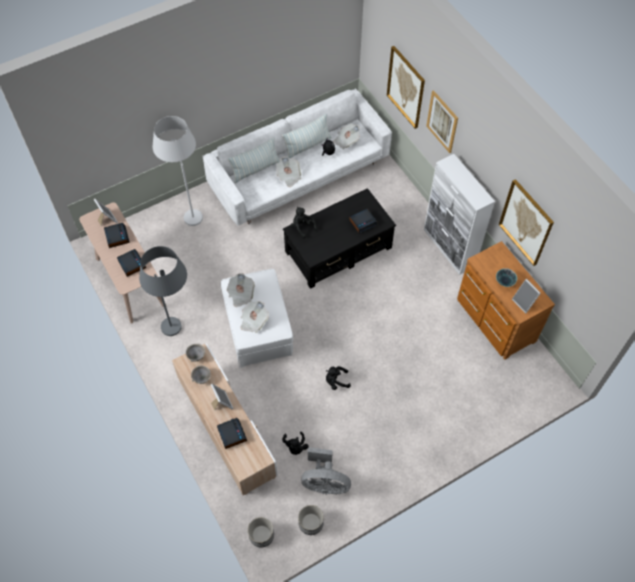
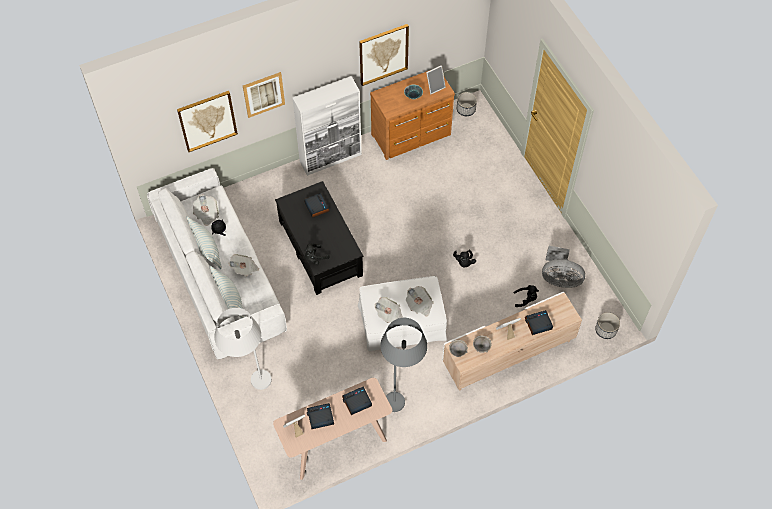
camera: 85 degrees left, 0 degrees up
(310, 523) = (594, 292): planter -> planter (466, 109)
(324, 483) = (559, 279): grey fan -> grey fan turned 90 degrees clockwise

